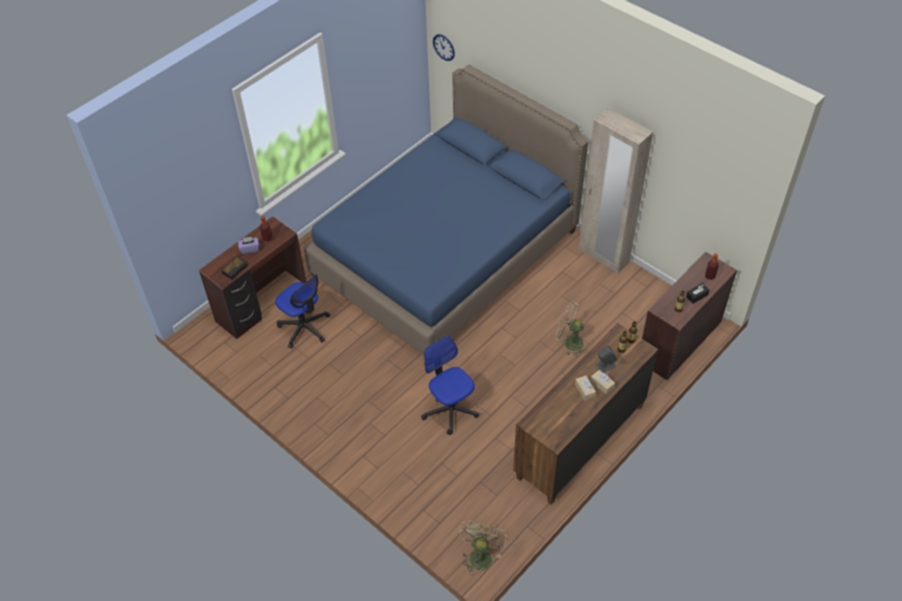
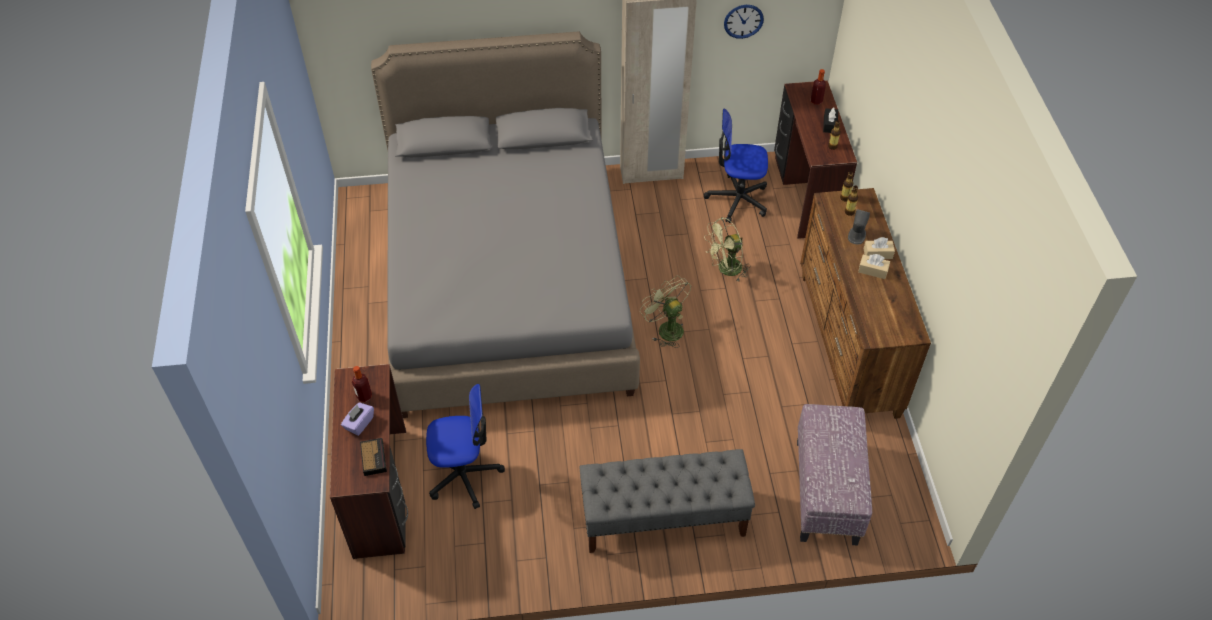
camera: 50 degrees left, 0 degrees up
(360, 433) = (663, 519): none -> grey bench
(444, 47) = (336, 45): wall clock -> wall clock (743, 21)
(445, 254) = (507, 283): blue bed -> grey bed
(450, 409) = (710, 419): office chair -> office chair (737, 199)
(456, 499) = (825, 490): none -> ottoman
(480, 554) = (909, 516): green fan -> green fan (666, 328)

